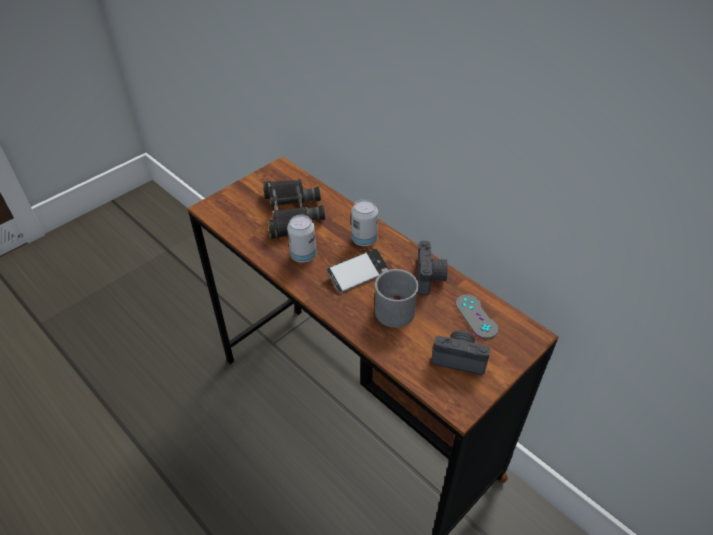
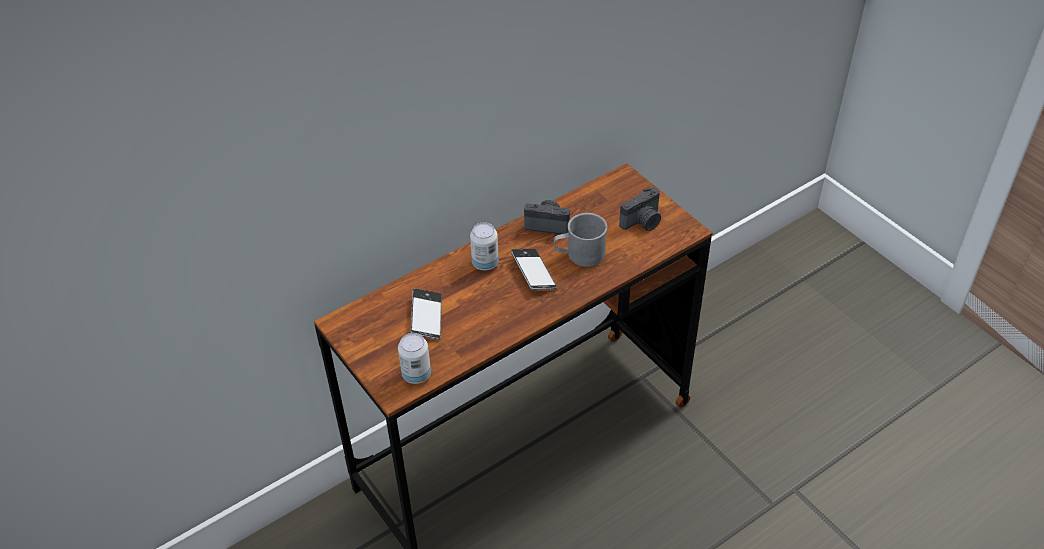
camera: 80 degrees left, 0 degrees up
(291, 213) = (426, 317): black binoculars -> phone
(303, 255) = (497, 311): can -> can (416, 375)
(459, 358) = (642, 222): camera -> camera turned 150 degrees counterclockwise
(476, 316) = (599, 204): grey game controller -> none

